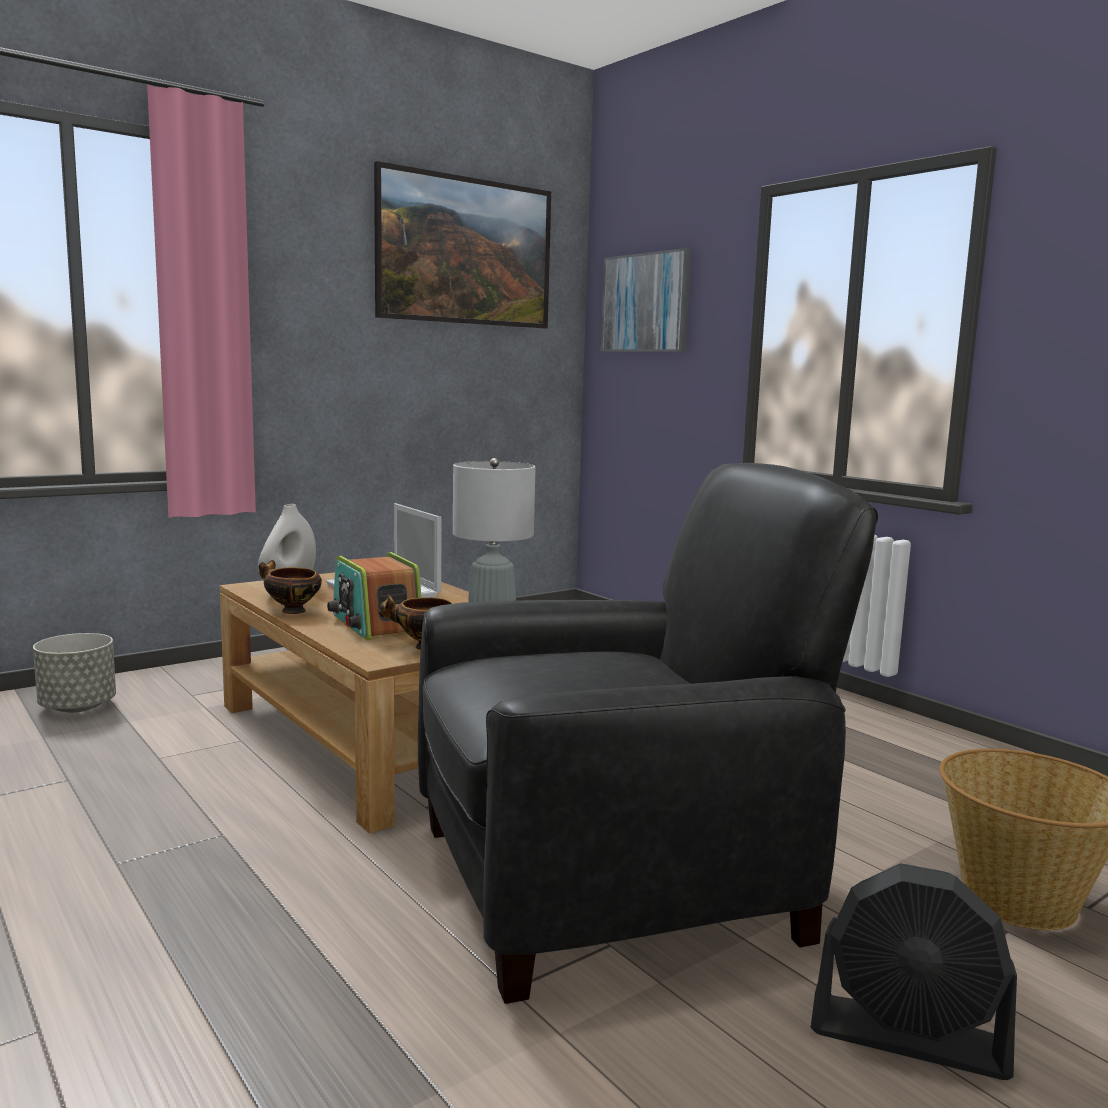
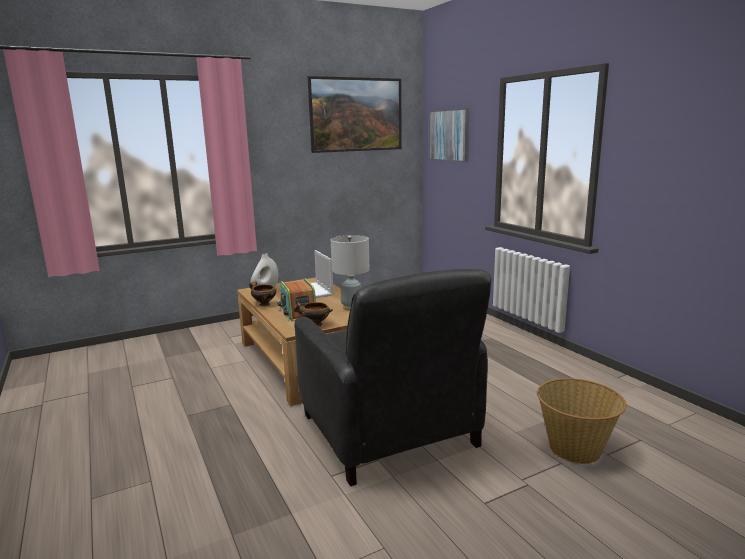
camera: 10 degrees right, 5 degrees up
(78, 707) = (181, 342): grey planter -> none
(612, 880) = (389, 431): black armchair -> black armchair turned 75 degrees clockwise
(908, 1037) = (491, 506): black fan -> none

